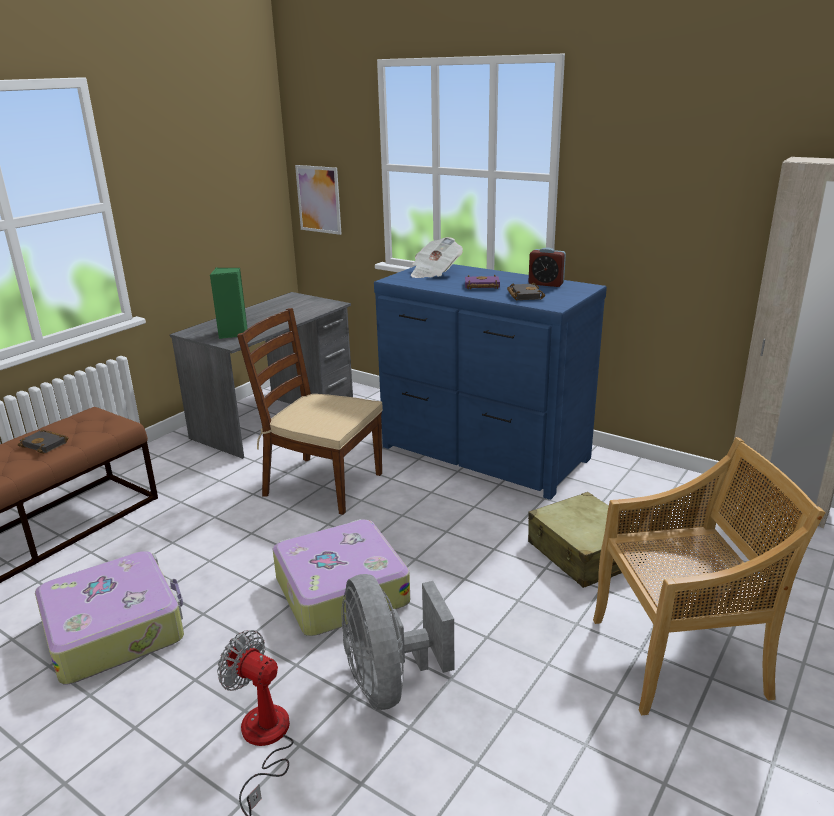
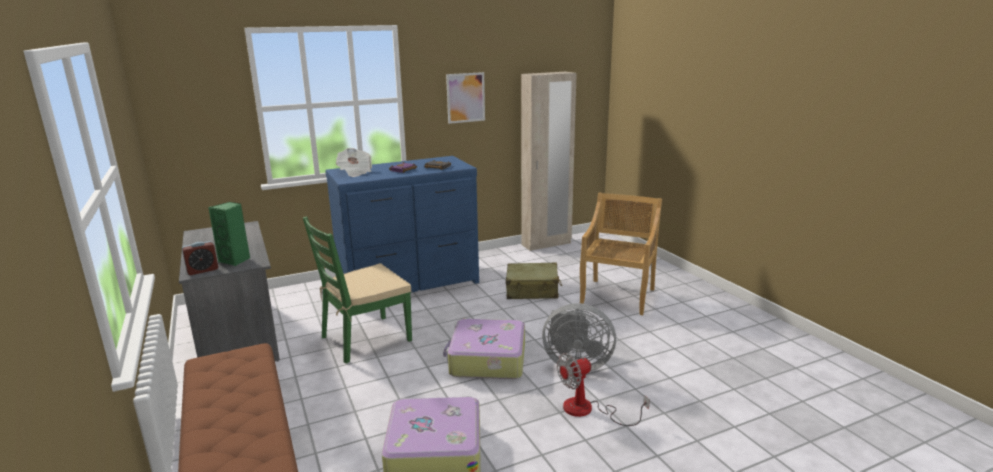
camera: 60 degrees left, 5 degrees down
(46, 444) = (235, 386): black book -> none
(318, 199) = (184, 146): picture -> picture (465, 97)
(322, 484) = (365, 339): brown chair -> green chair
(546, 284) = (427, 161): alarm clock -> alarm clock (202, 270)

